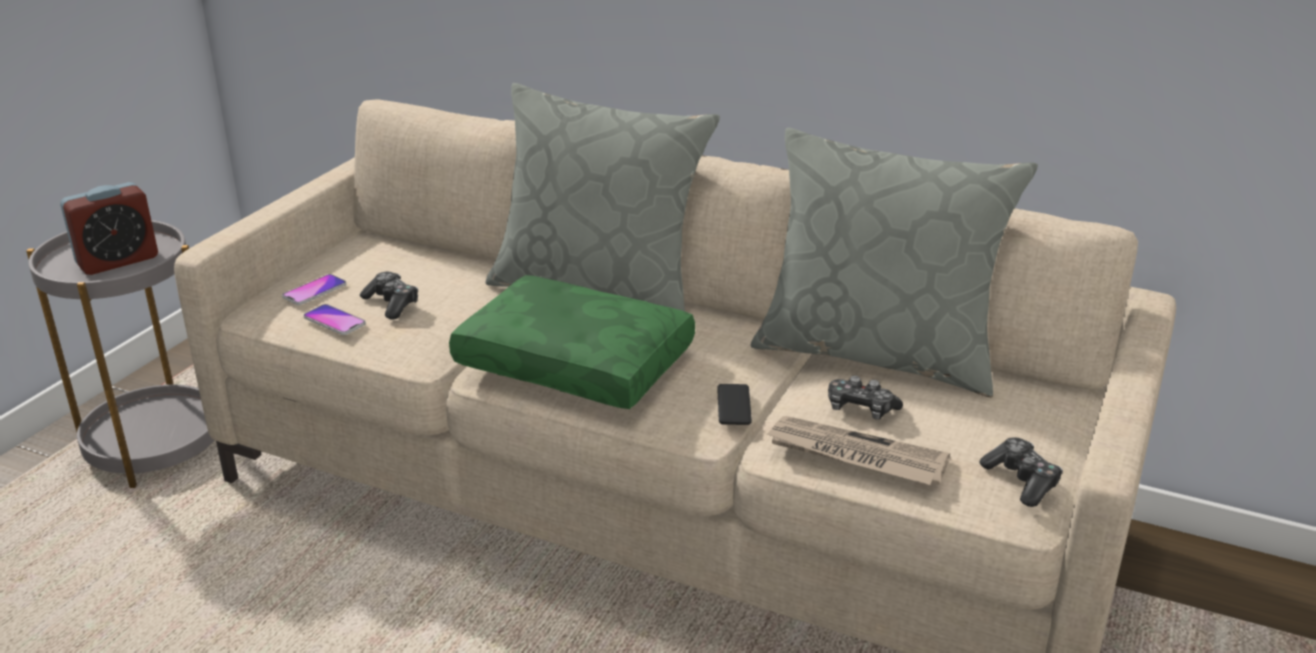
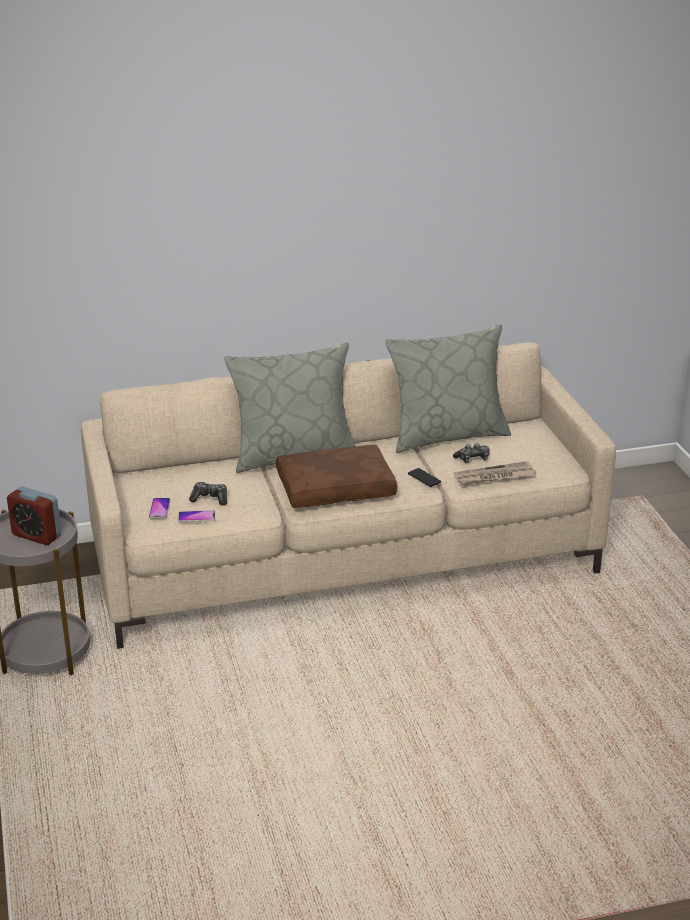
camera: 40 degrees left, 0 degrees up
(118, 261) = (36, 535): alarm clock -> alarm clock turned 105 degrees clockwise
(578, 361) = (336, 488): green pillow -> brown pillow
(1021, 481) = (558, 461): game controller -> none

